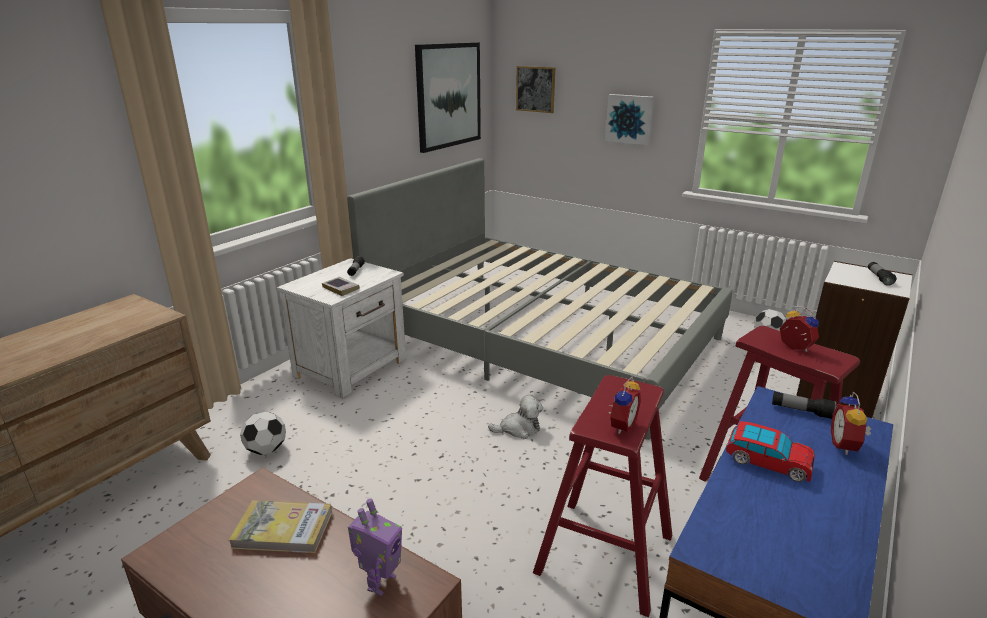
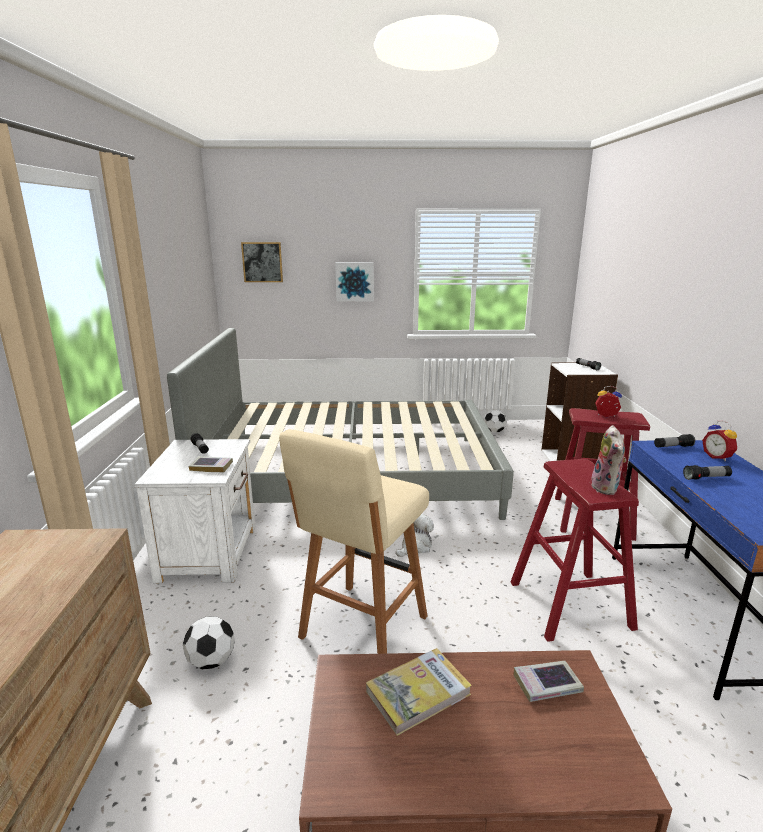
camera: 35 degrees left, 5 degrees down
(380, 582) = (547, 685): toy robot -> book
(387, 478) = (361, 630): none -> beige stool
(448, 96) = (193, 270): picture -> none
(620, 425) = (607, 488): alarm clock -> plush toy
(767, 462) = (706, 478): toy car -> flashlight

